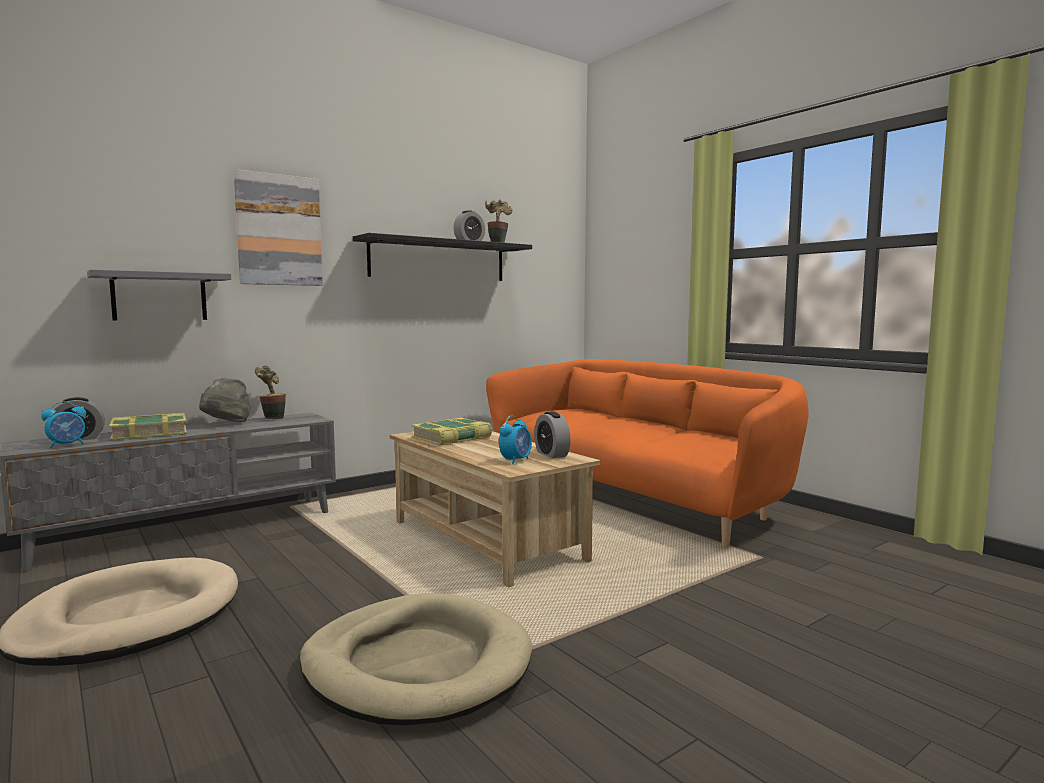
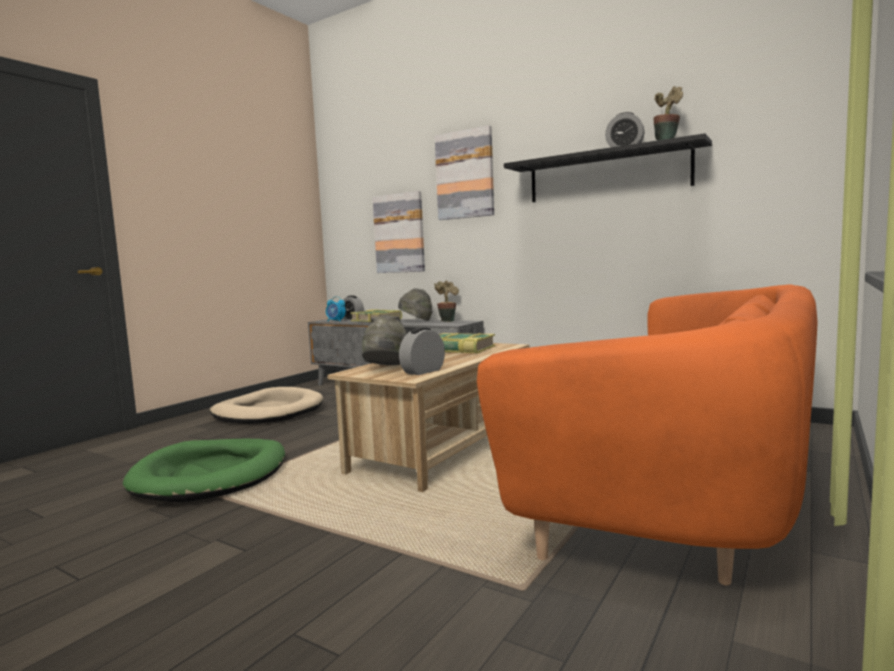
camera: 70 degrees right, 0 degrees up
(159, 296) = (399, 233): grey shelf -> picture
(417, 665) = (211, 475): beige dog bed -> green dog bed
(515, 460) = (386, 368): alarm clock -> grey hat

